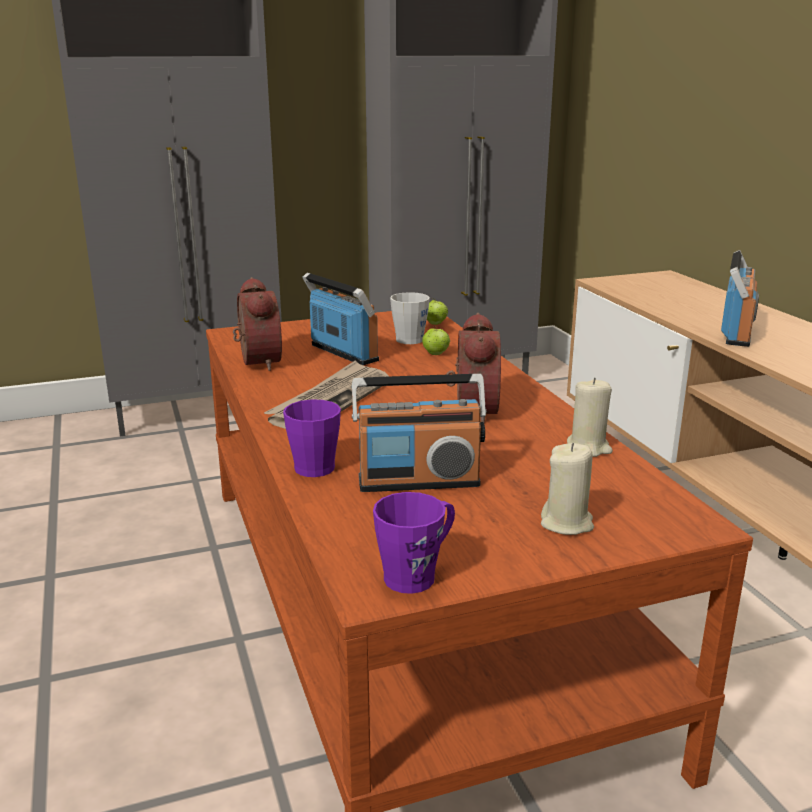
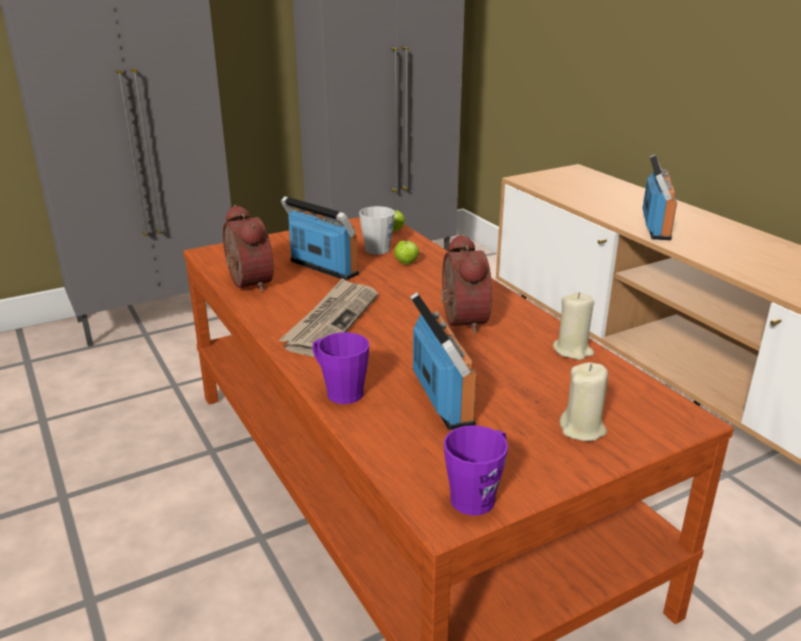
camera: 10 degrees left, 5 degrees up
(418, 481) = (442, 399): radio -> radio turned 90 degrees counterclockwise

